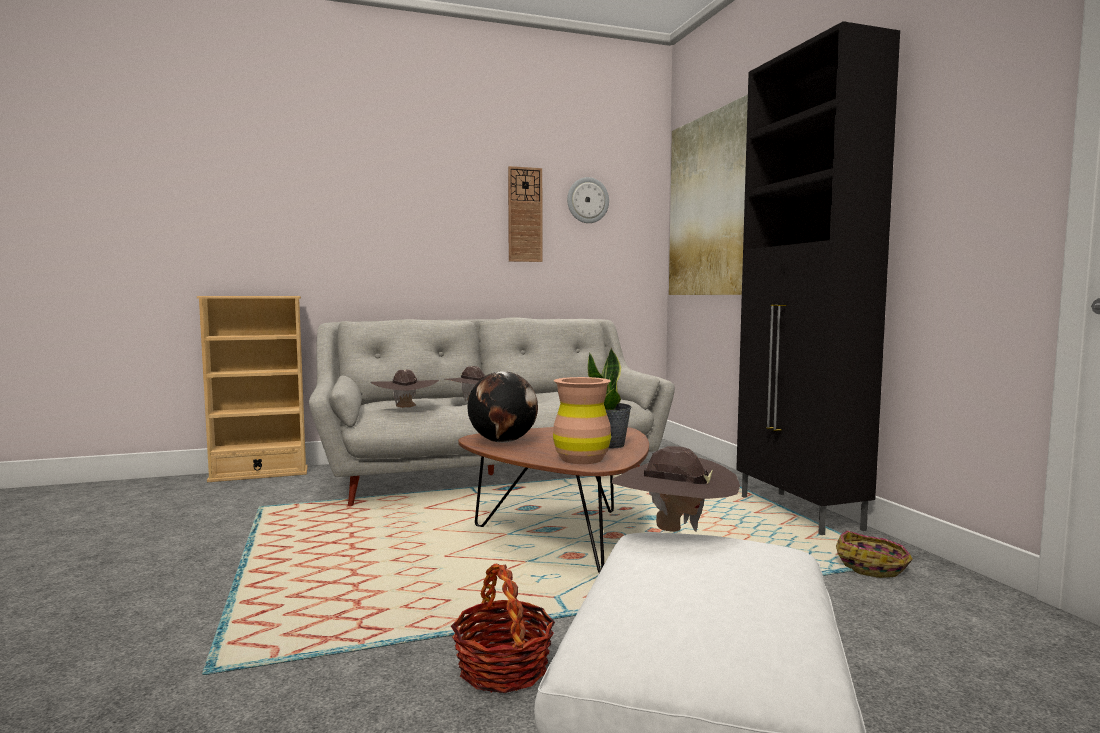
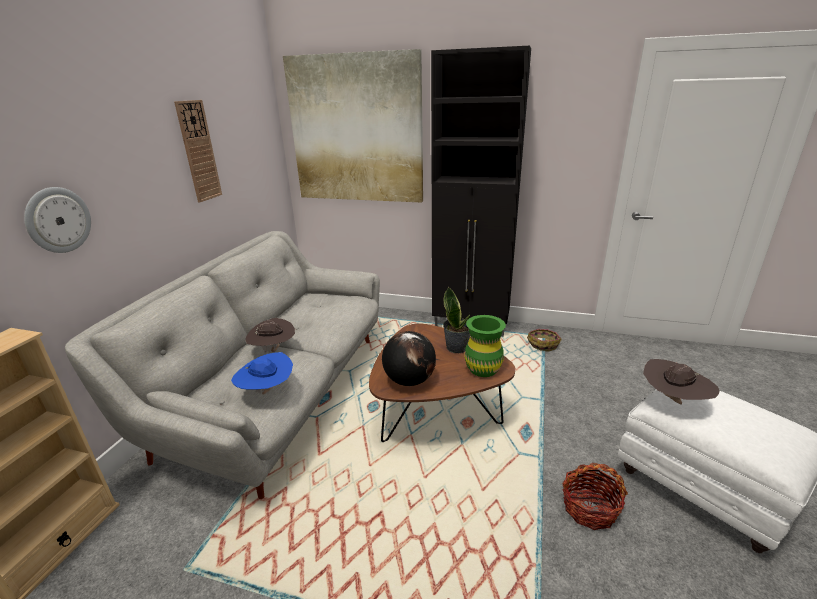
camera: 55 degrees left, 20 degrees up
(405, 409) = (267, 391): brown hat -> blue hat
(581, 459) = (483, 369): brown vase -> green vase
(587, 200) = (236, 126): wall clock -> wall clock (58, 220)

